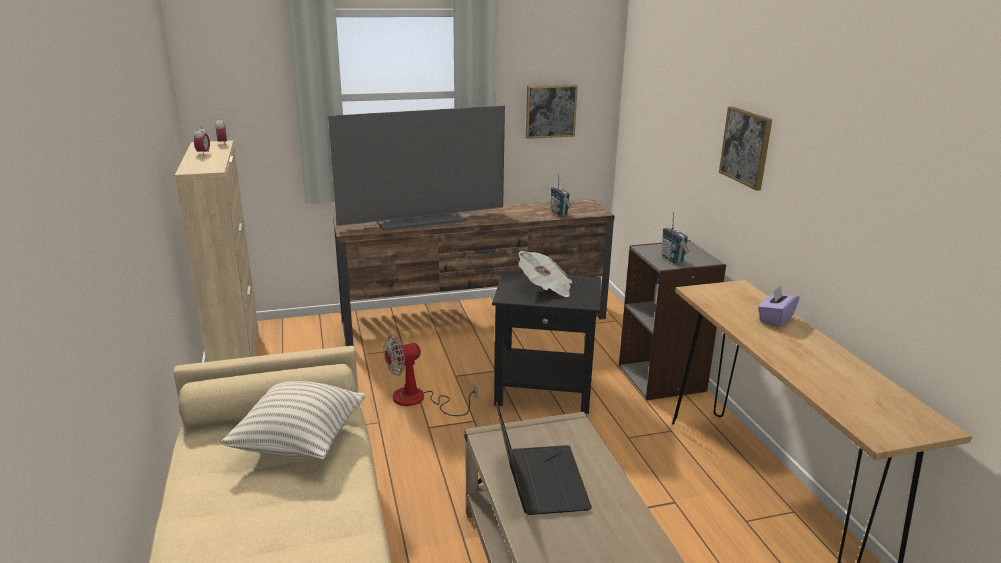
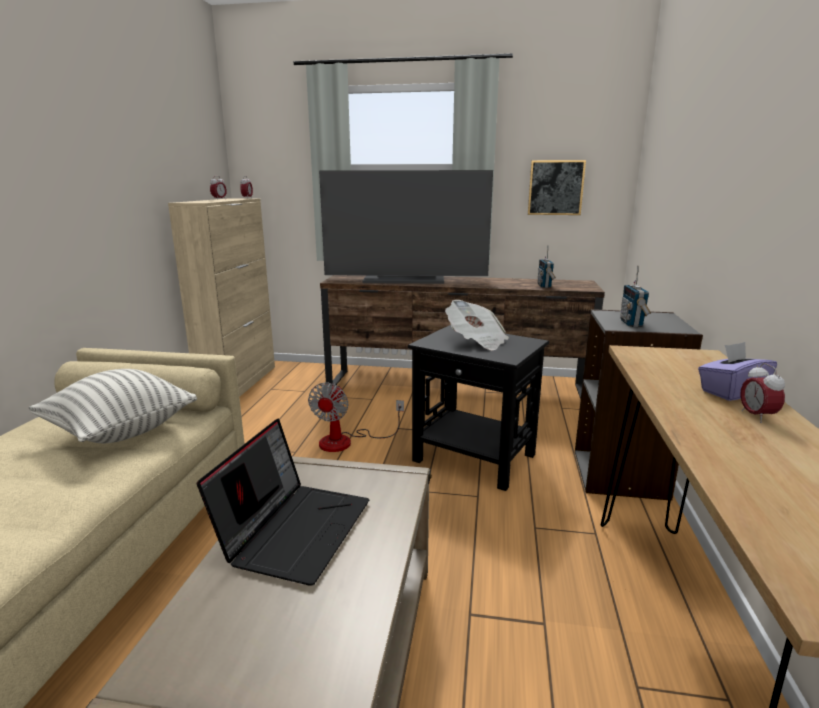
camera: 25 degrees right, 5 degrees down
(419, 400) = (346, 441): fan -> fan turned 75 degrees counterclockwise
(746, 147) = (737, 172): picture -> none
(799, 336) = (756, 416): none -> alarm clock

